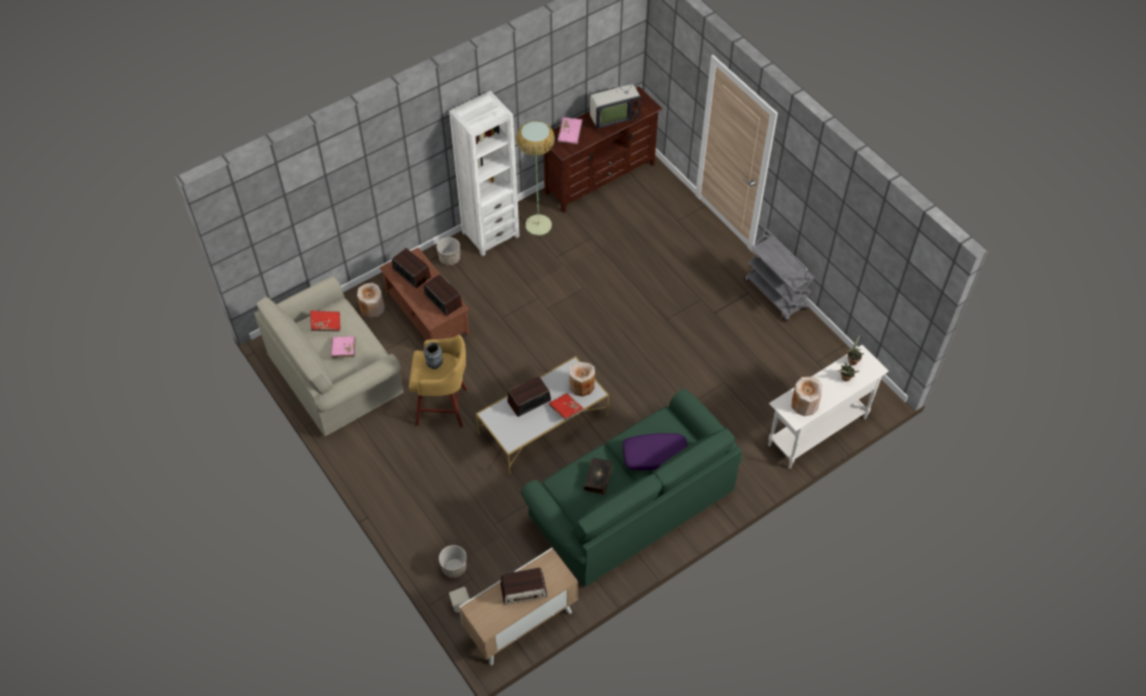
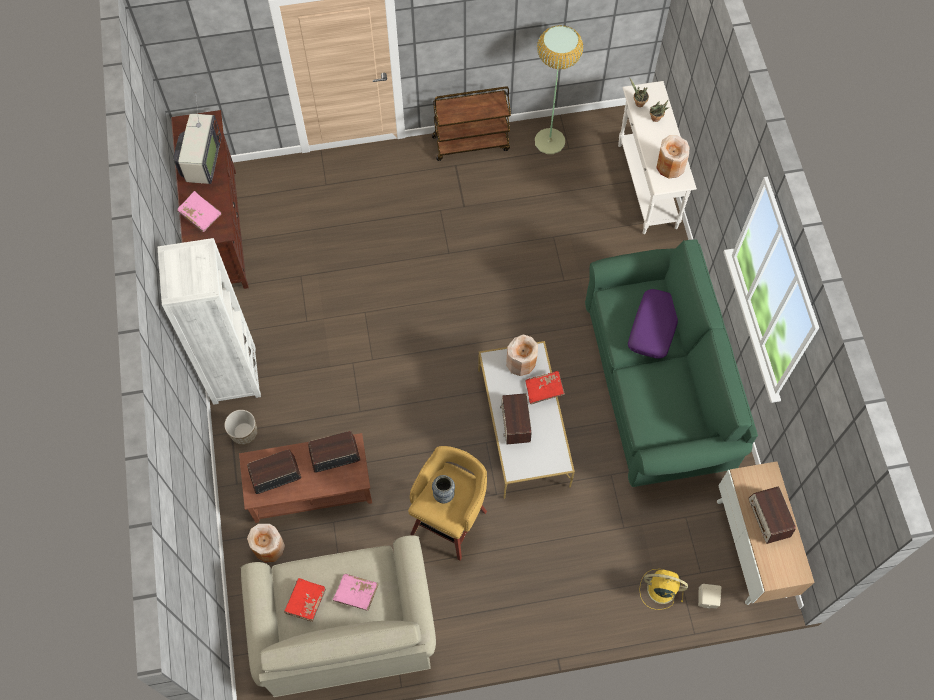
camera: 65 degrees left, 10 degrees up
(454, 567) = (660, 589): planter -> yellow fan
(524, 590) = (769, 518): radio -> radio turned 150 degrees clockwise
(538, 225) = (251, 320): floor lamp -> floor lamp (550, 141)
(598, 478) = (658, 391): book -> none
(776, 295) = (471, 143): grey cart -> brown cart

